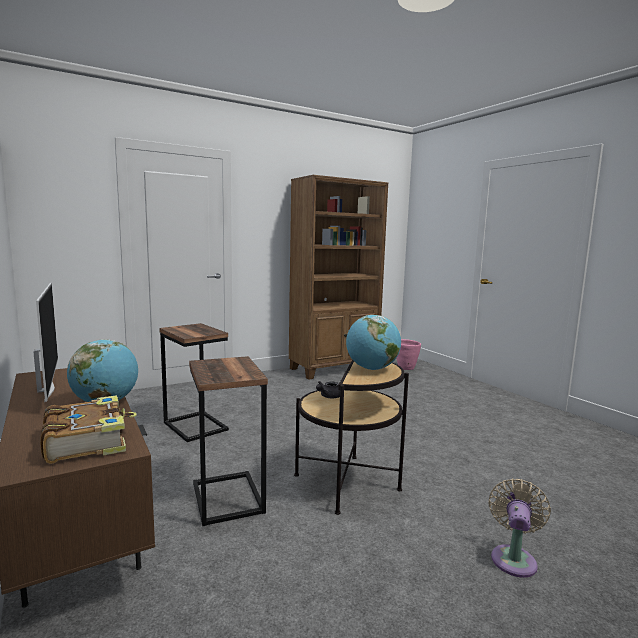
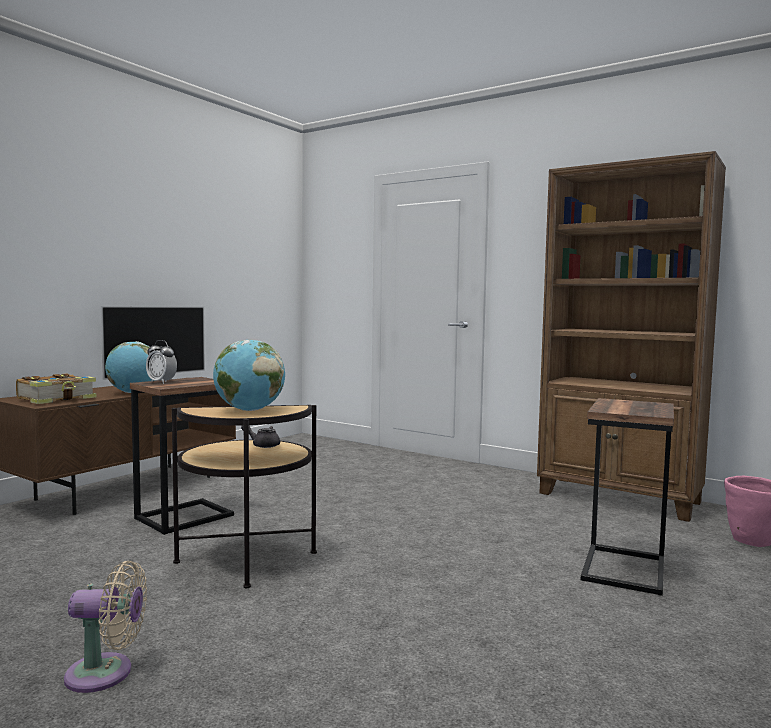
camera: 65 degrees right, 5 degrees down
(196, 426) = (319, 479): side table -> side table (625, 569)
(216, 374) = (161, 382): none -> alarm clock

